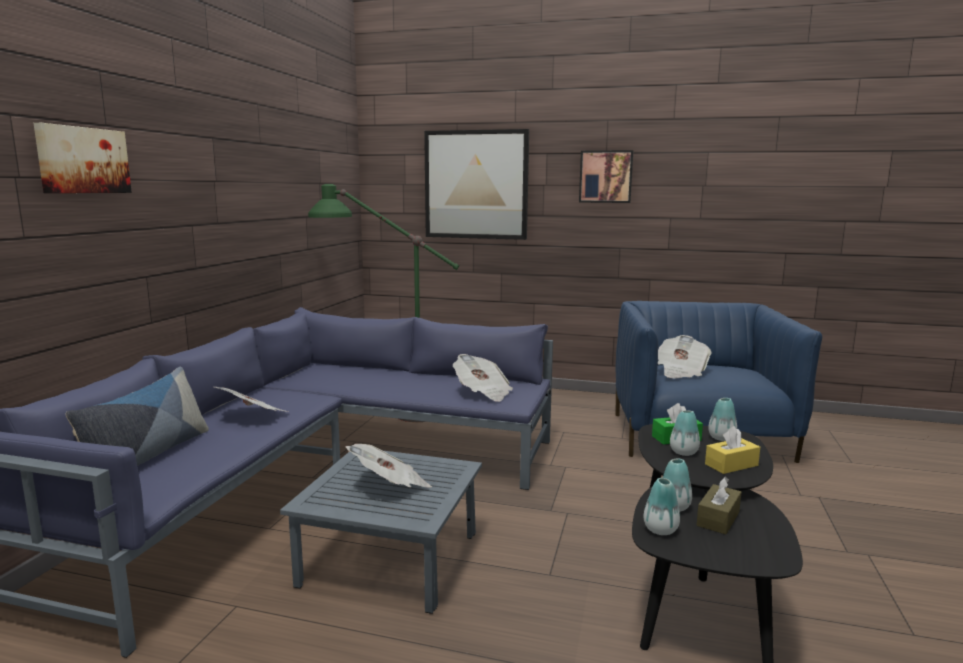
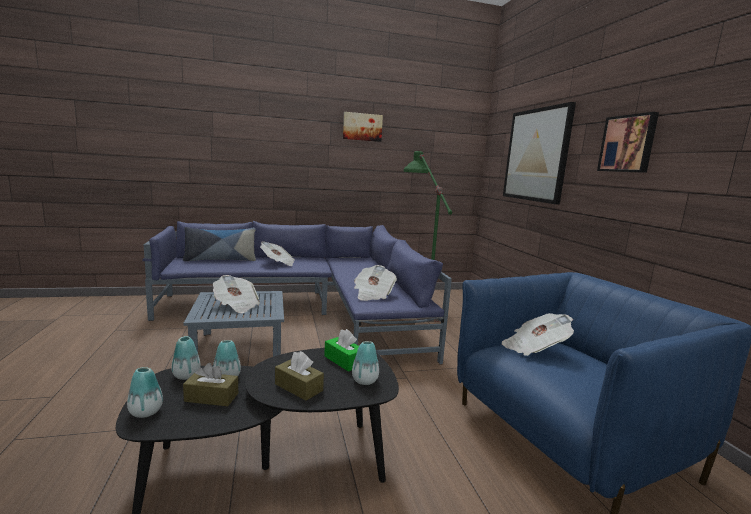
camera: 60 degrees right, 0 degrees up
(82, 160) = (242, 130): picture -> picture (362, 127)
(683, 452) = (313, 365): vase -> vase (146, 412)
(731, 465) = (298, 387): yellow tissue box -> brown tissue box

